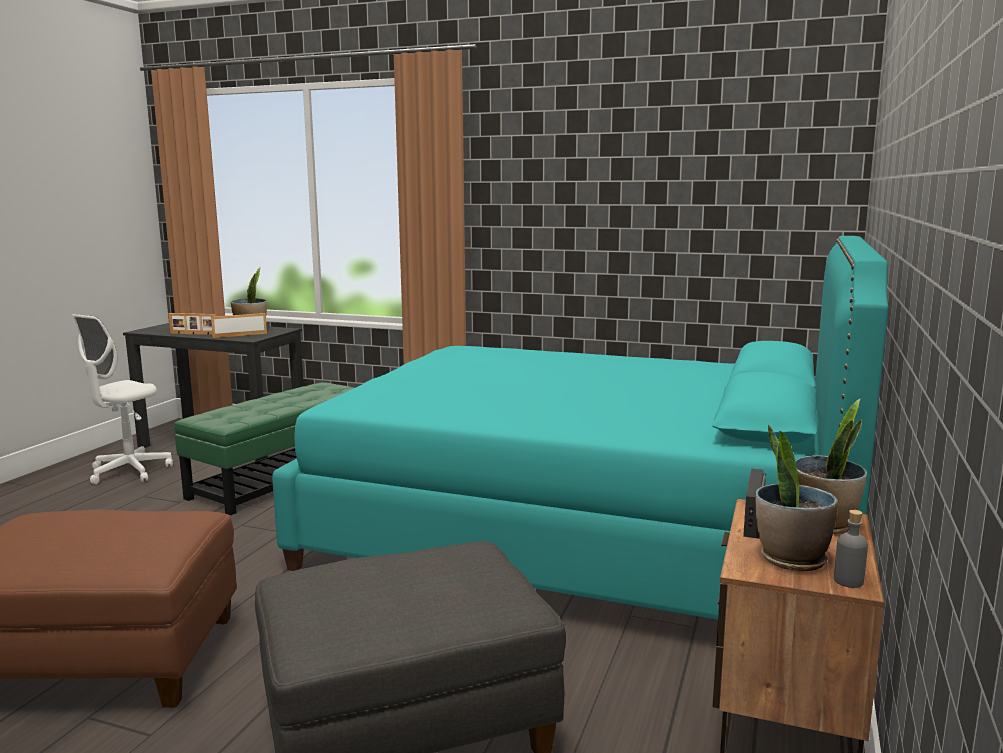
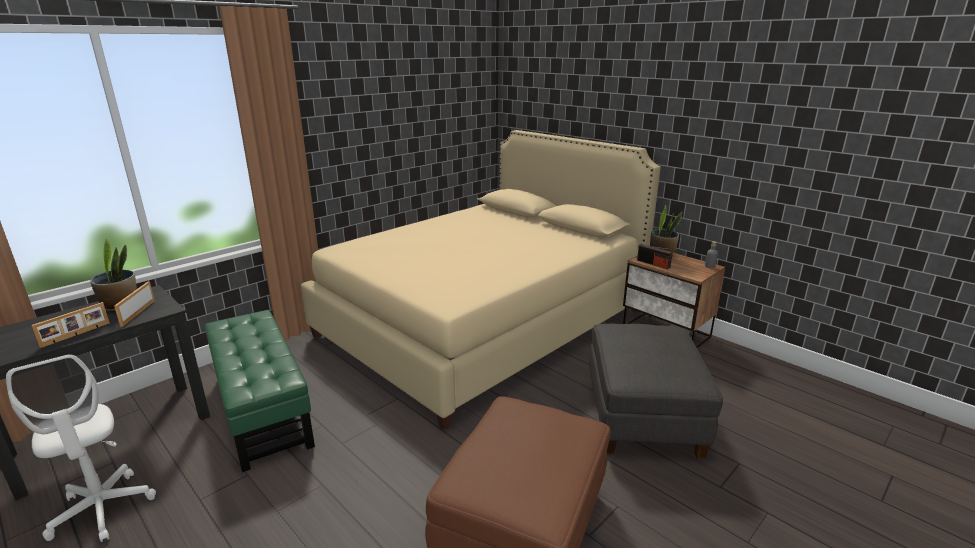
camera: 65 degrees left, 10 degrees up
(583, 533) = (482, 323): turquoise bed -> beige bed
(791, 559) = (690, 268): potted plant -> none

